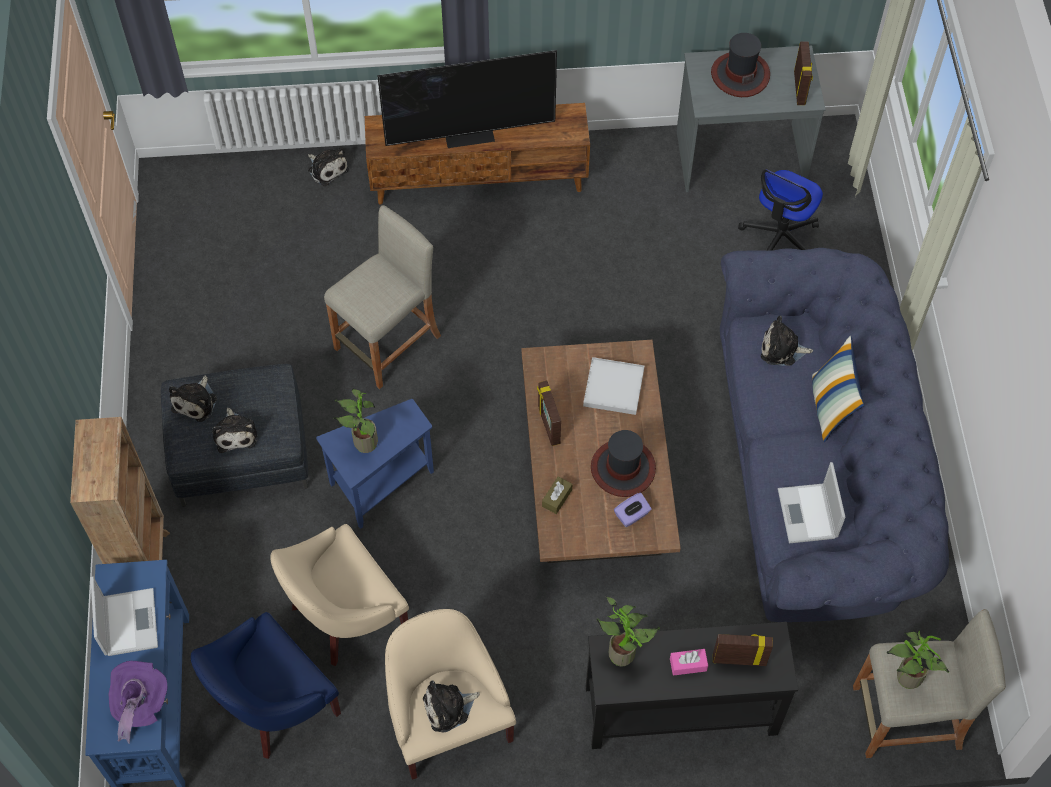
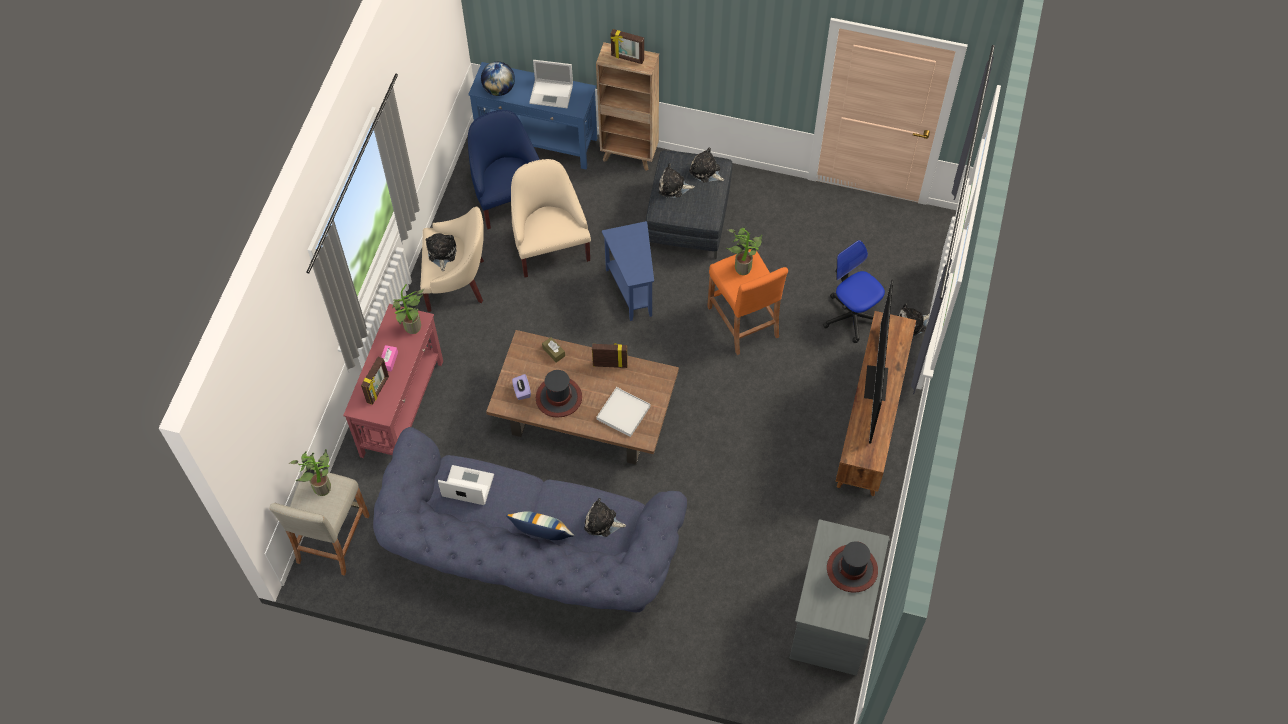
camera: 110 degrees right, 0 degrees up
(139, 704) = (499, 89): purple hat -> globe
(362, 443) = (631, 244): potted plant -> potted plant (743, 266)
(388, 343) = (743, 322): beige stool -> orange stool
(679, 710) = (403, 407): black console table -> red console table
(780, 237) = (743, 616): office chair -> office chair (852, 316)
(782, 349) = (602, 522): plush toy -> plush toy turned 105 degrees counterclockwise
(800, 88) = (823, 610): picture frame -> picture frame (627, 58)

